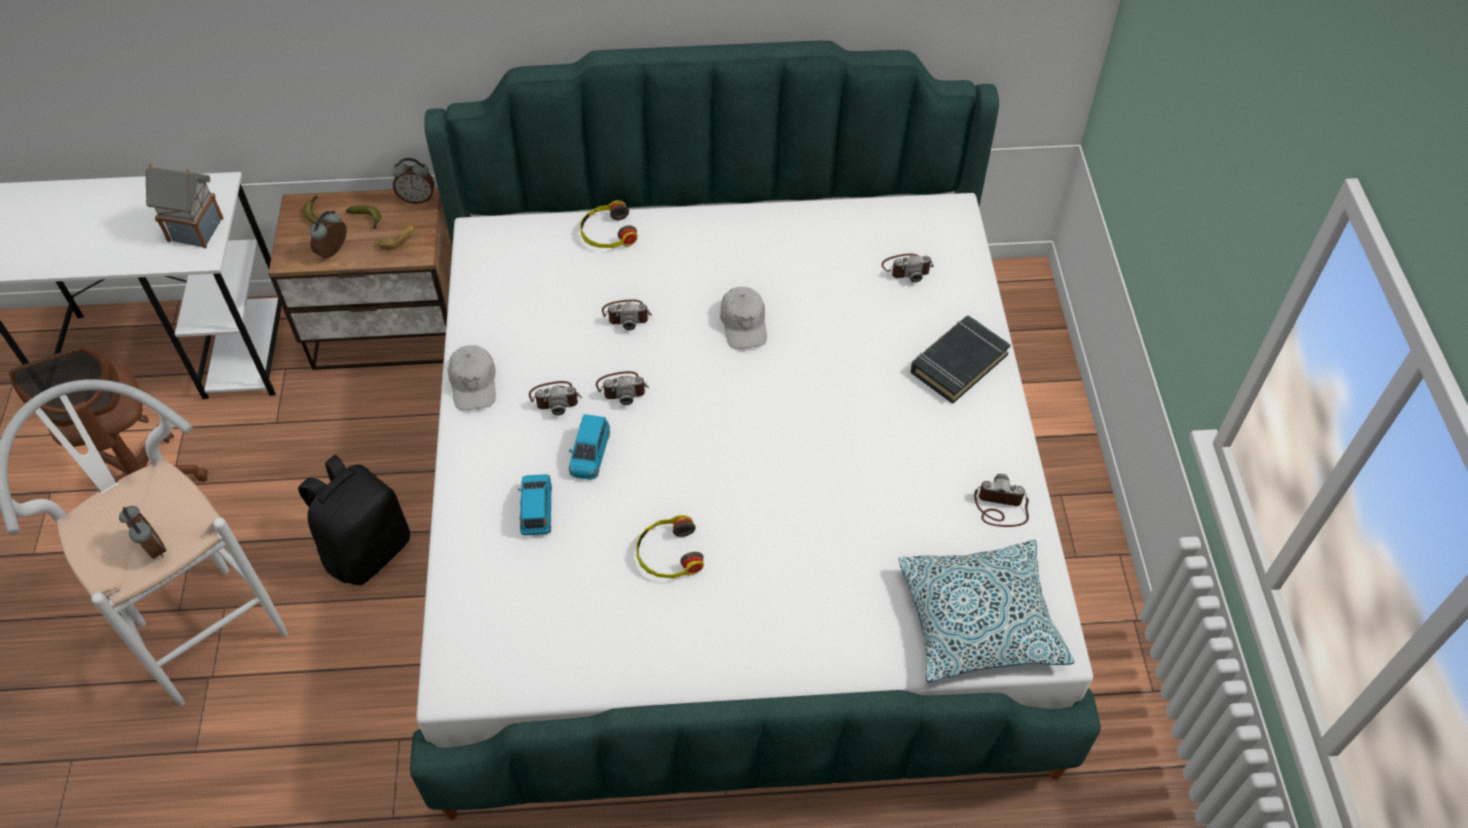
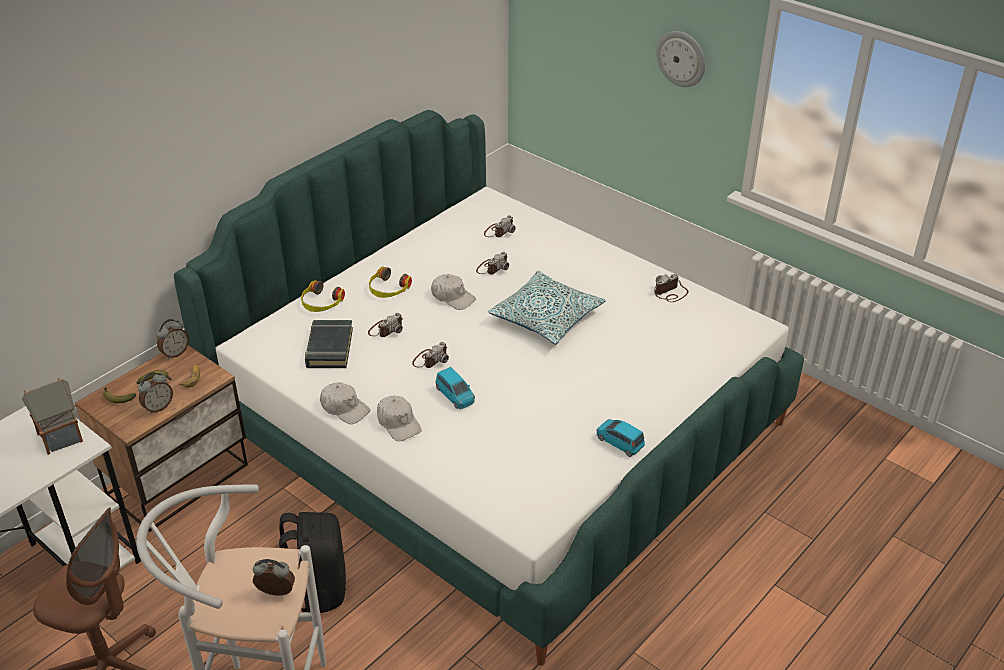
camera: 45 degrees left, 15 degrees down
(334, 252) = (158, 407): alarm clock -> alarm clock turned 120 degrees counterclockwise
(498, 443) = (398, 423): none -> white cap
(537, 509) = (462, 435): blue toy car -> blue toy car (619, 442)
(555, 398) = (401, 385): camera -> camera (492, 268)
(668, 554) = (554, 407): headphones -> headphones (388, 289)
(958, 363) = (575, 253): black book -> black book (329, 348)
(980, 620) = (720, 337): pillow -> pillow (546, 317)
(1235, 184) = (681, 58): none -> wall clock

